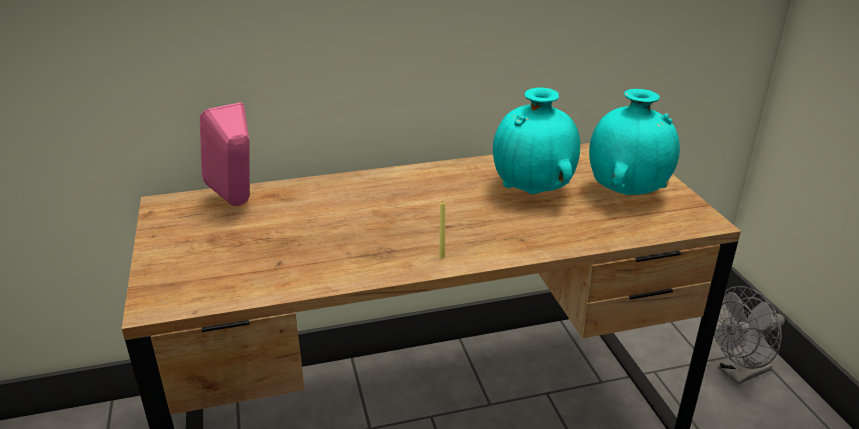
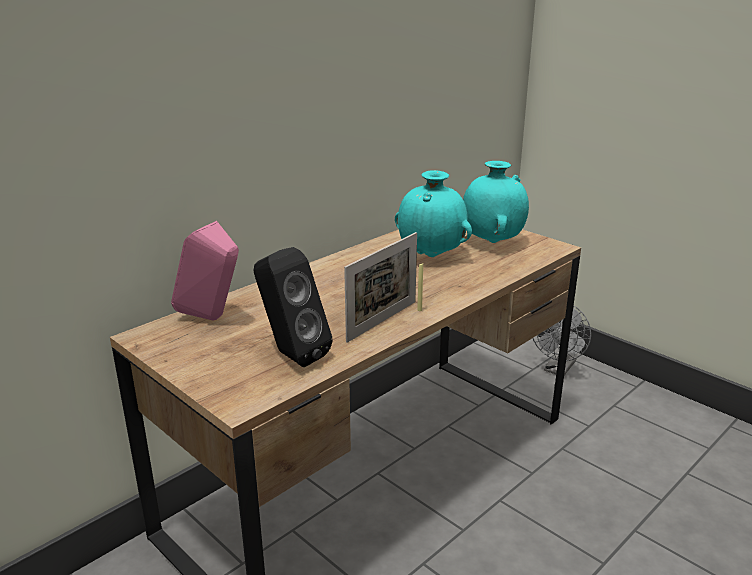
camera: 30 degrees left, 5 degrees down
(258, 267) = (291, 355): none -> black speaker
(388, 257) = (382, 321): none -> picture frame

